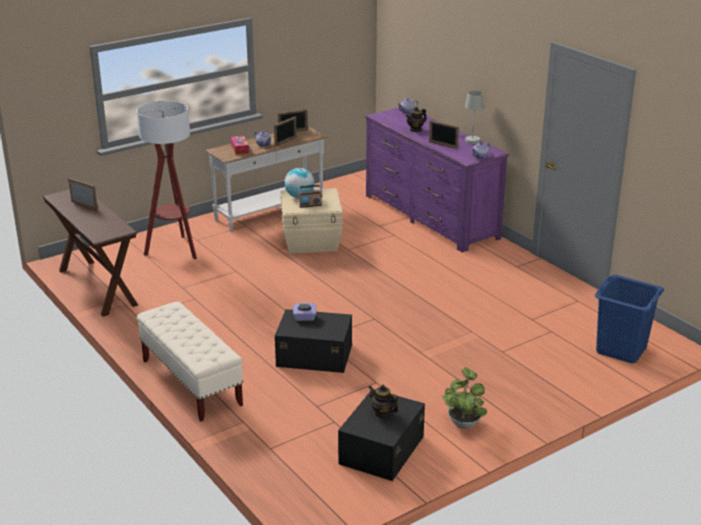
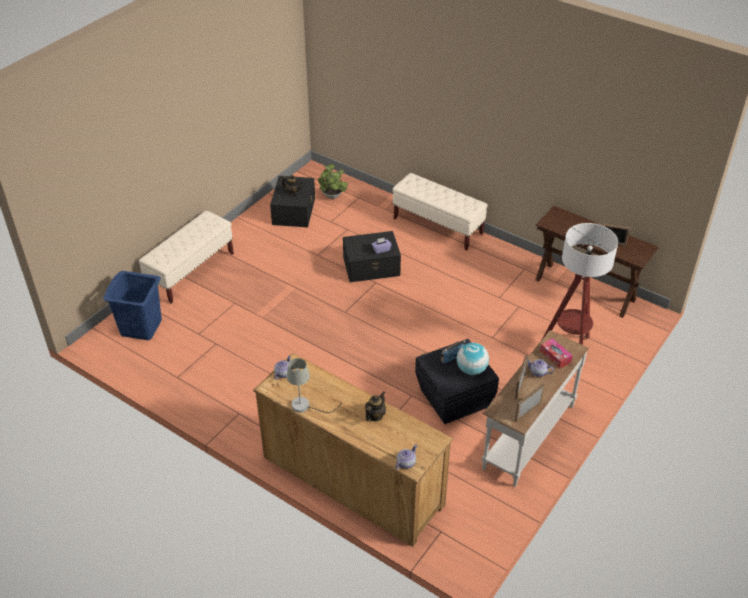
camera: 160 degrees right, 15 degrees up
(312, 241) = (453, 398): beige storage box -> black storage box
(430, 216) = (352, 480): purple dresser -> brown dresser
(443, 145) = (331, 387): picture frame -> none
(464, 422) = (249, 240): potted plant -> potted plant (333, 196)
(555, 397) = (191, 271): none -> beige bench

